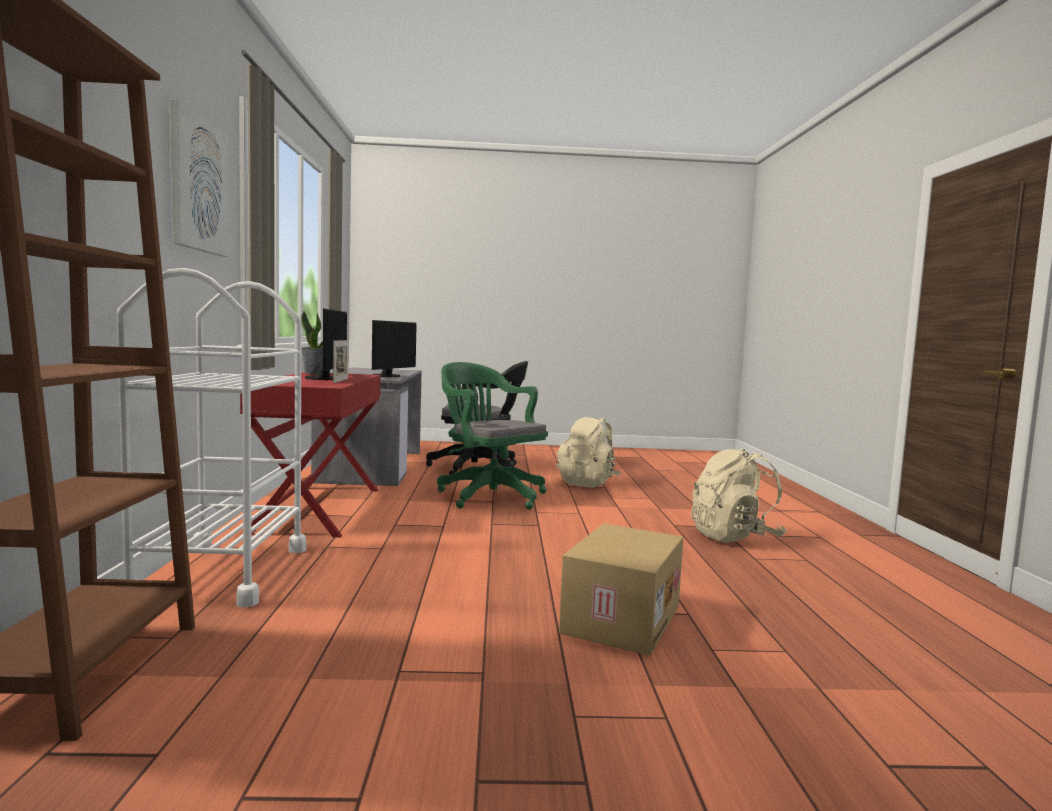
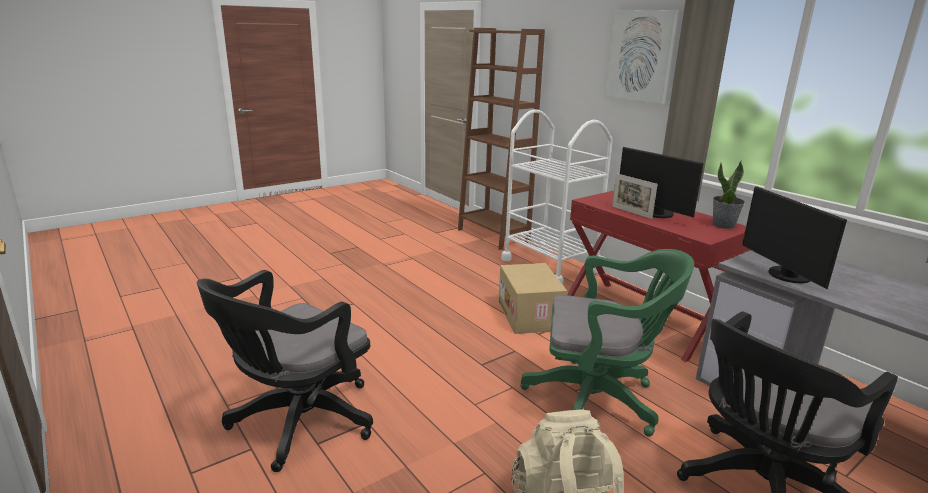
camera: 145 degrees right, 15 degrees up
(620, 618) = (352, 299): cardboard box -> cardboard box (530, 315)
(734, 537) = (297, 423): beige backpack -> black office chair

